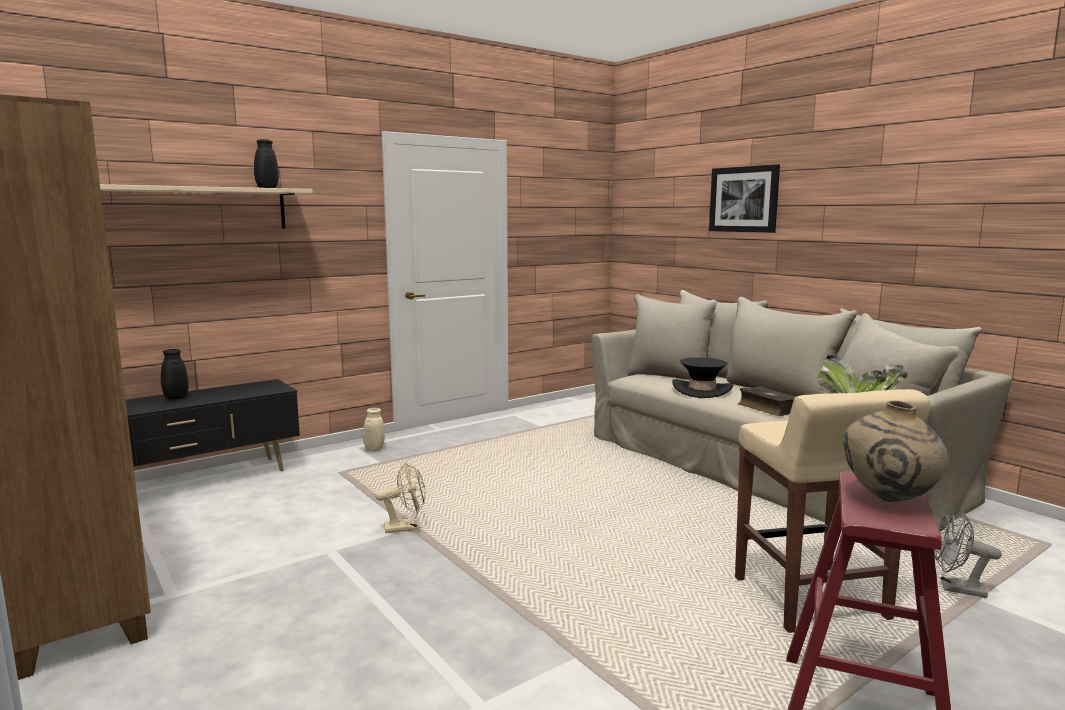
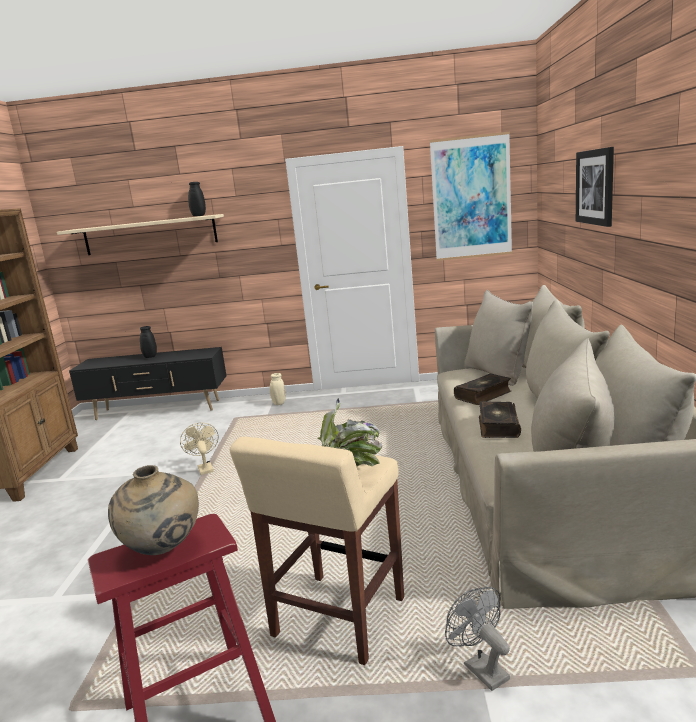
camera: 40 degrees right, 5 degrees up
(406, 527) = (204, 468): beige fan -> beige fan turned 135 degrees counterclockwise
(562, 206) = (471, 198): none -> picture
(702, 390) = (483, 395): black hat -> book

